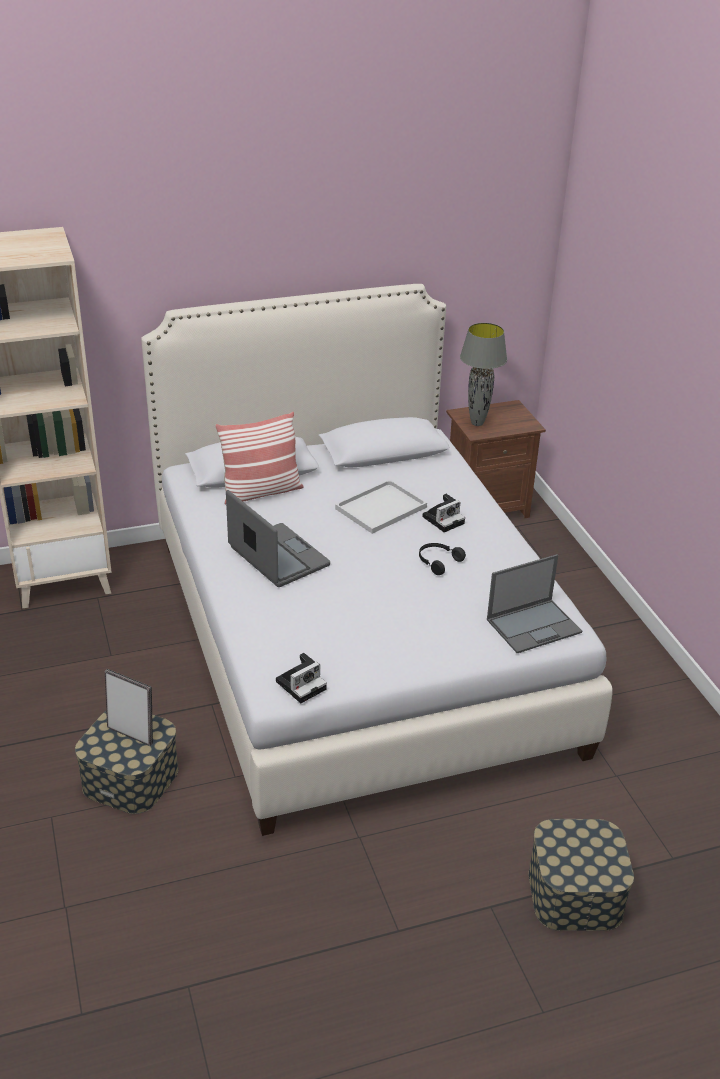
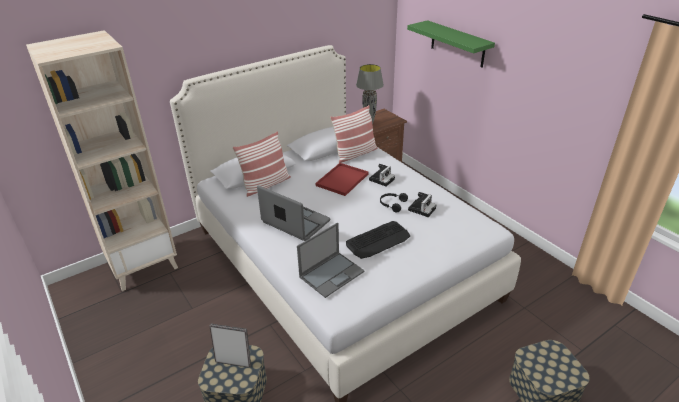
camera: 15 degrees left, 0 degrees up
(302, 684) = (352, 302): camera -> camera (422, 208)
(380, 509) = (342, 180): white tray -> red tray
(385, 609) = (378, 240): none -> keyboard
(424, 470) = (355, 154): none -> pillow
(534, 625) = (469, 230): laptop -> laptop (332, 274)
(627, 317) = (457, 44): none -> green shelf

